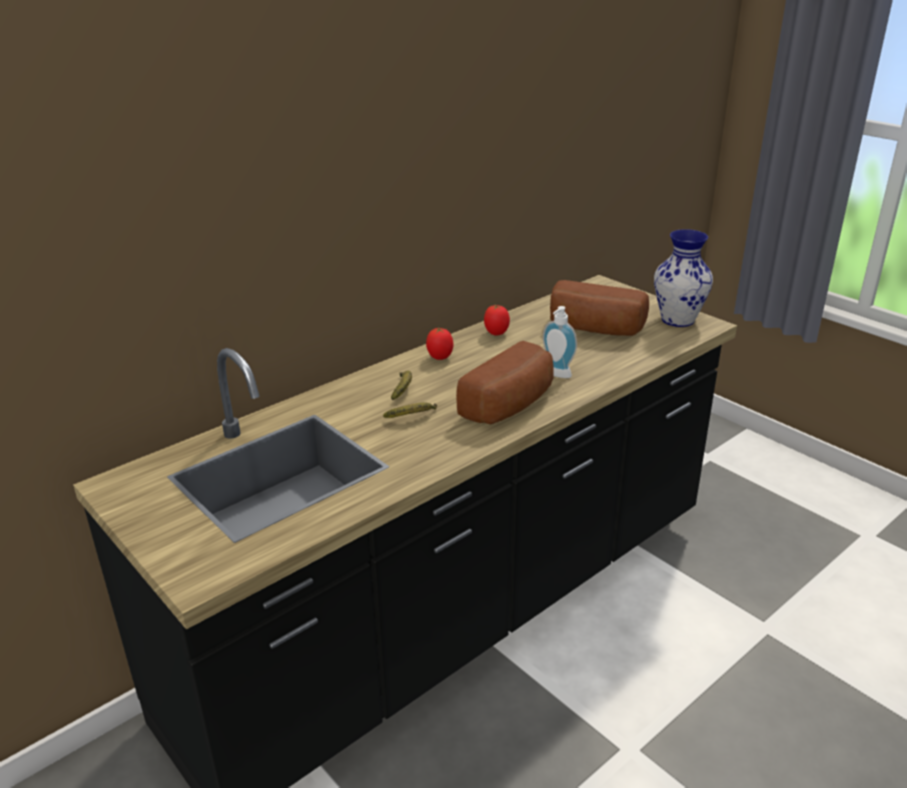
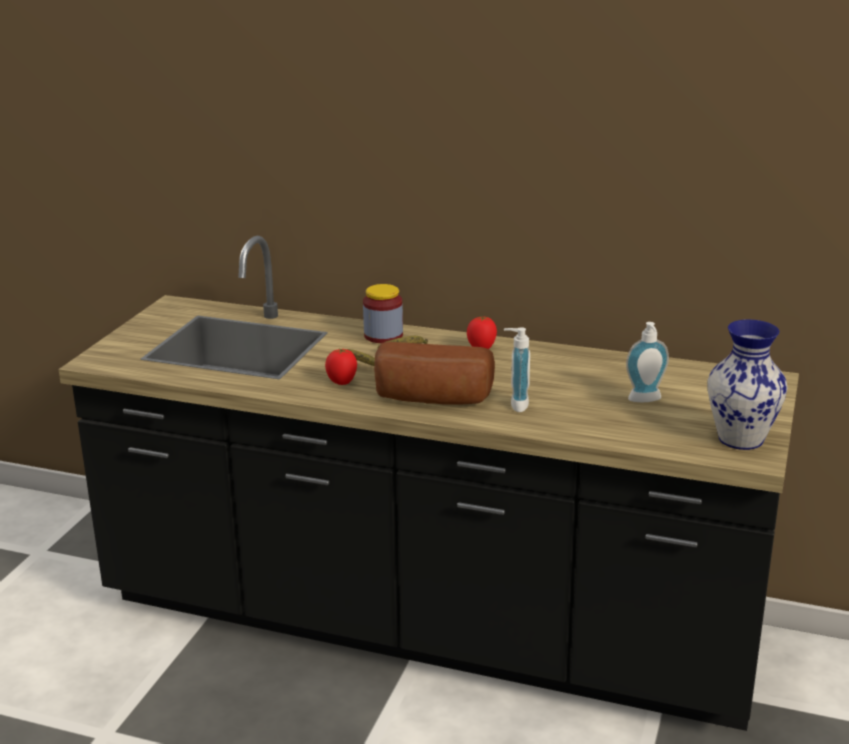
camera: 60 degrees right, 5 degrees down
(359, 390) = (383, 336): none -> jar
(496, 333) = (565, 359): tomato -> tomato (342, 383)
(594, 329) = (645, 400): bread -> soap dispenser

